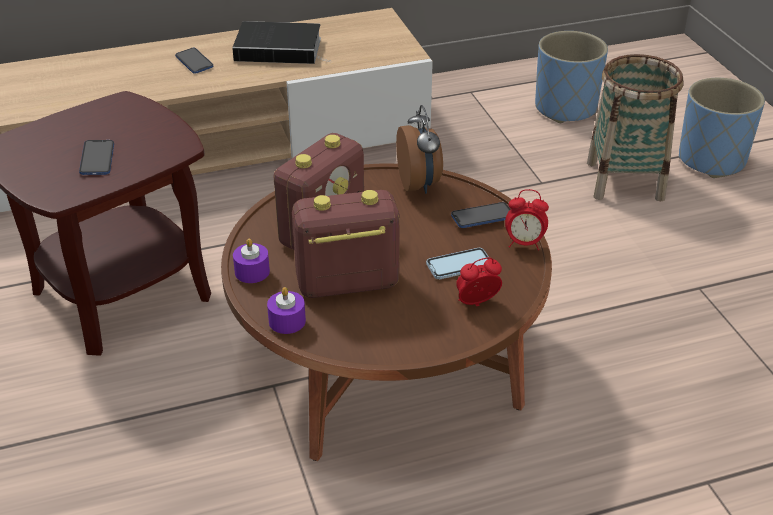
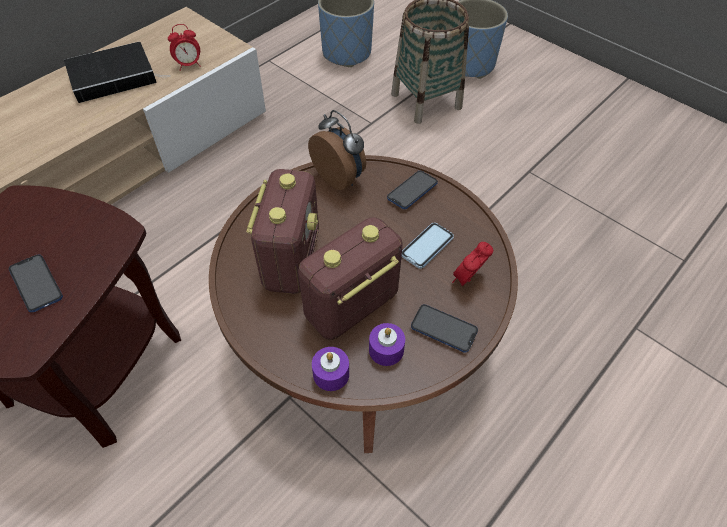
camera: 30 degrees left, 15 degrees up
(194, 62) = (39, 116): phone -> phone (443, 329)
(252, 272) = (261, 333): purple candle -> purple candle (386, 350)
(524, 243) = (462, 204): alarm clock -> alarm clock (189, 65)

